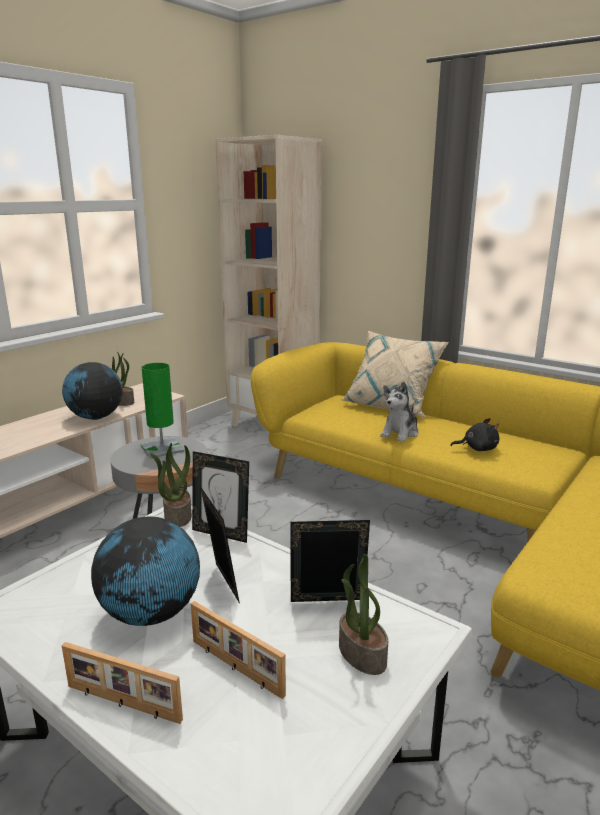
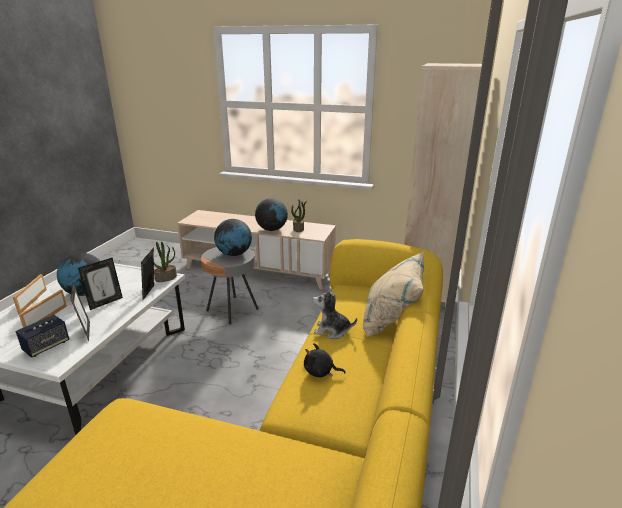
camera: 70 degrees right, 5 degrees up
(162, 449) = (234, 254): green table lamp -> globe
(361, 654) = (46, 346): potted plant -> speaker
(477, 448) = (320, 372): black plush toy -> black plush toy turned 120 degrees clockwise

